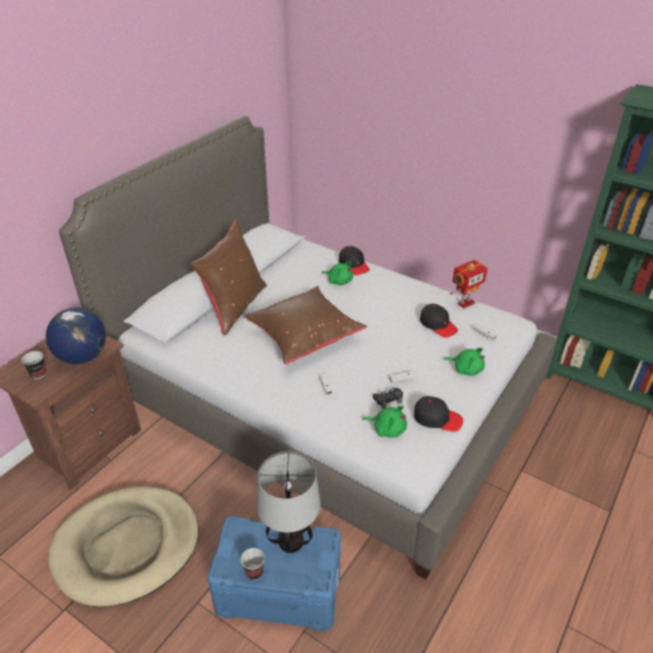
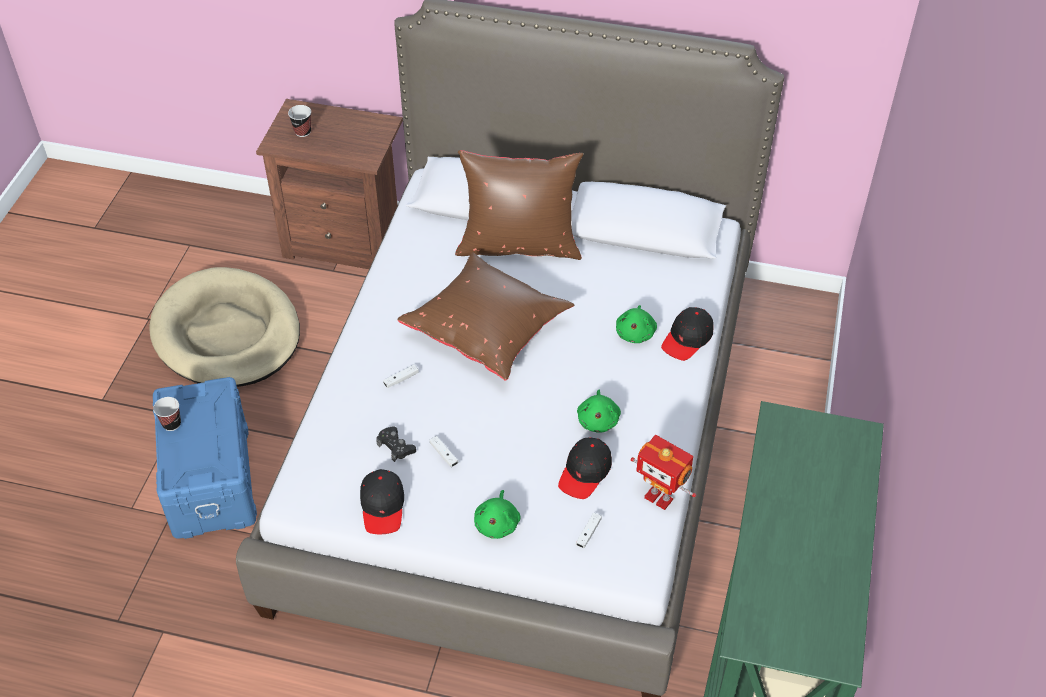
camera: 70 degrees right, 10 degrees up
(82, 356) = (342, 150): globe -> none
(290, 541) = (217, 441): table lamp -> none
(387, 429) = (345, 458): green plush toy -> green plush toy (598, 420)

